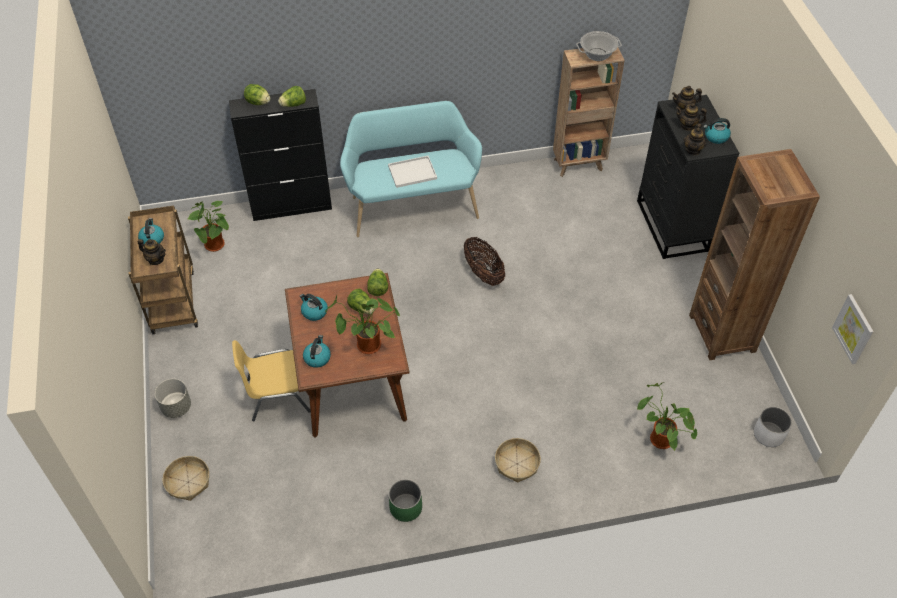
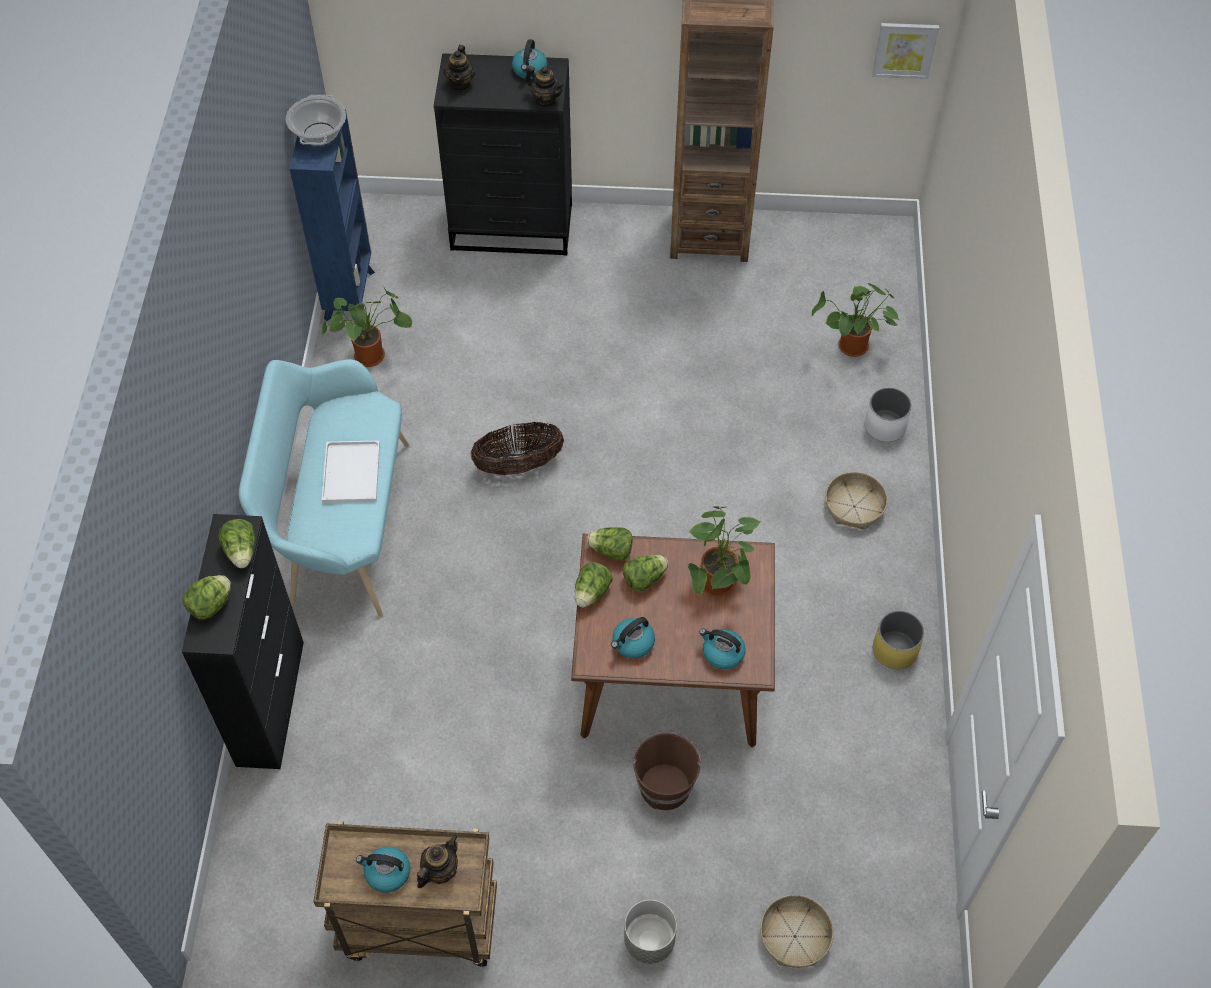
camera: 75 degrees left, 5 degrees up
(216, 246) = (317, 838): potted plant -> potted plant (373, 355)
(277, 394) = (664, 785): yellow chair -> brown bucket
(345, 285) = (592, 593): none -> lettuce
(405, 508) = (895, 650): green planter -> yellow planter
(579, 164) = (350, 294): brown bookcase -> blue bookcase
(687, 126) = (497, 90): teapot -> none
(769, 434) = (869, 243): white planter -> white planter (885, 426)

